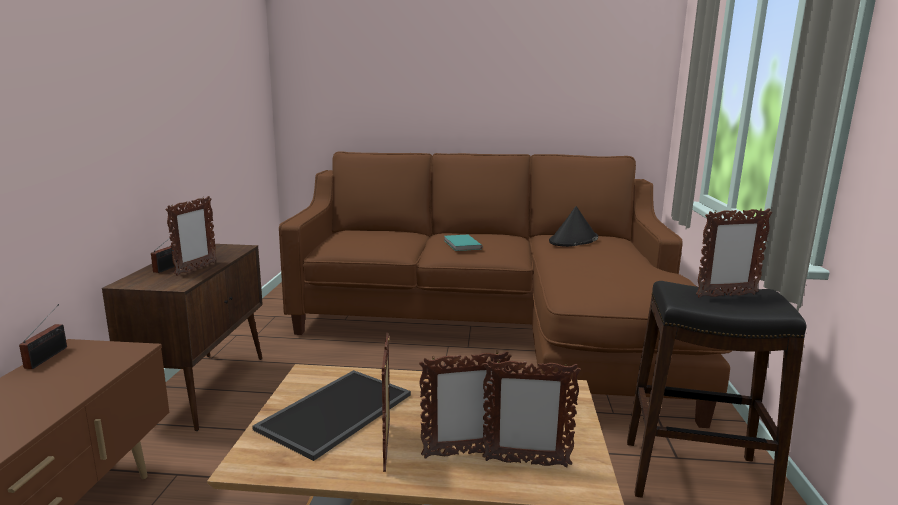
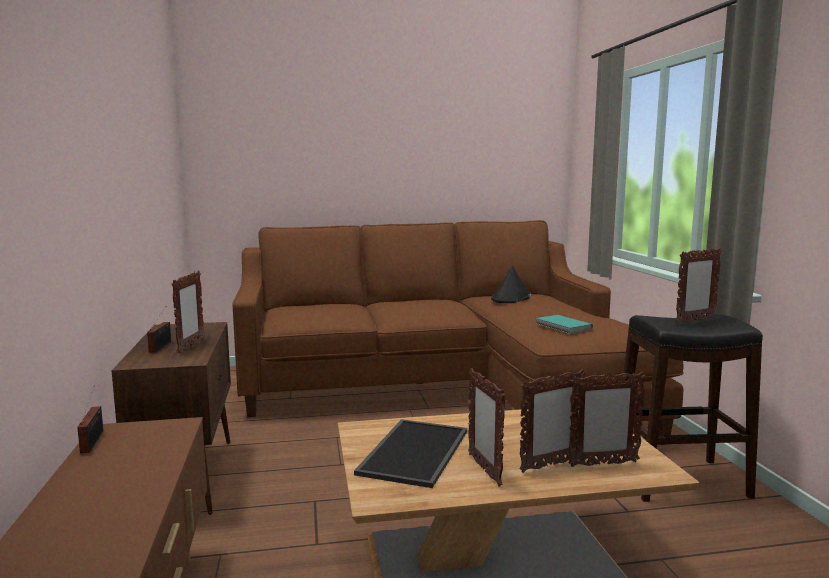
camera: 15 degrees left, 5 degrees down
(461, 245) = (411, 309): turquoise book -> turquoise book (563, 326)

